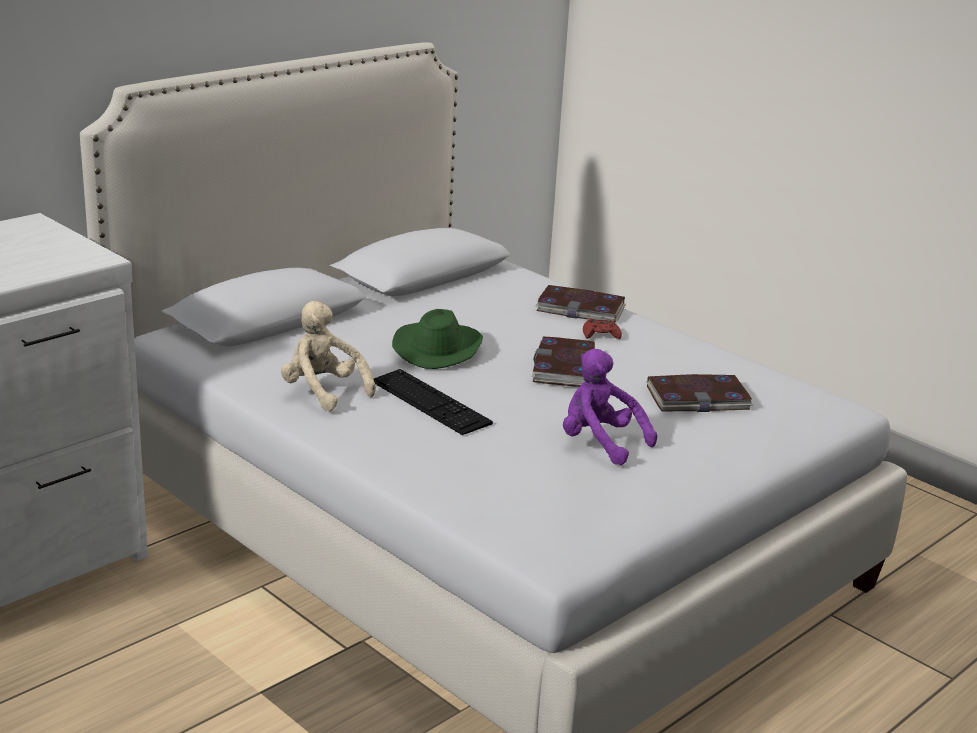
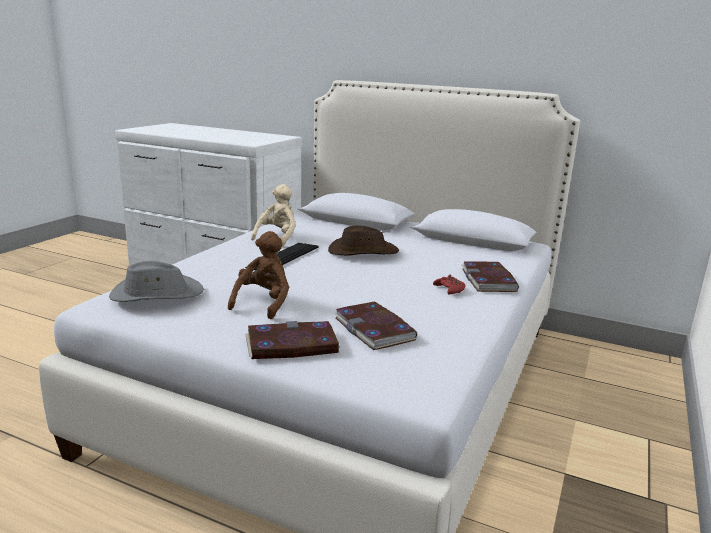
camera: 70 degrees right, 5 degrees down
(438, 348) = (362, 252): green hat -> brown hat
(548, 506) = (156, 294): none -> grey hat
(564, 367) = (375, 283): book -> book (291, 345)
(600, 443) = (263, 303): purple plush toy -> brown plush toy

